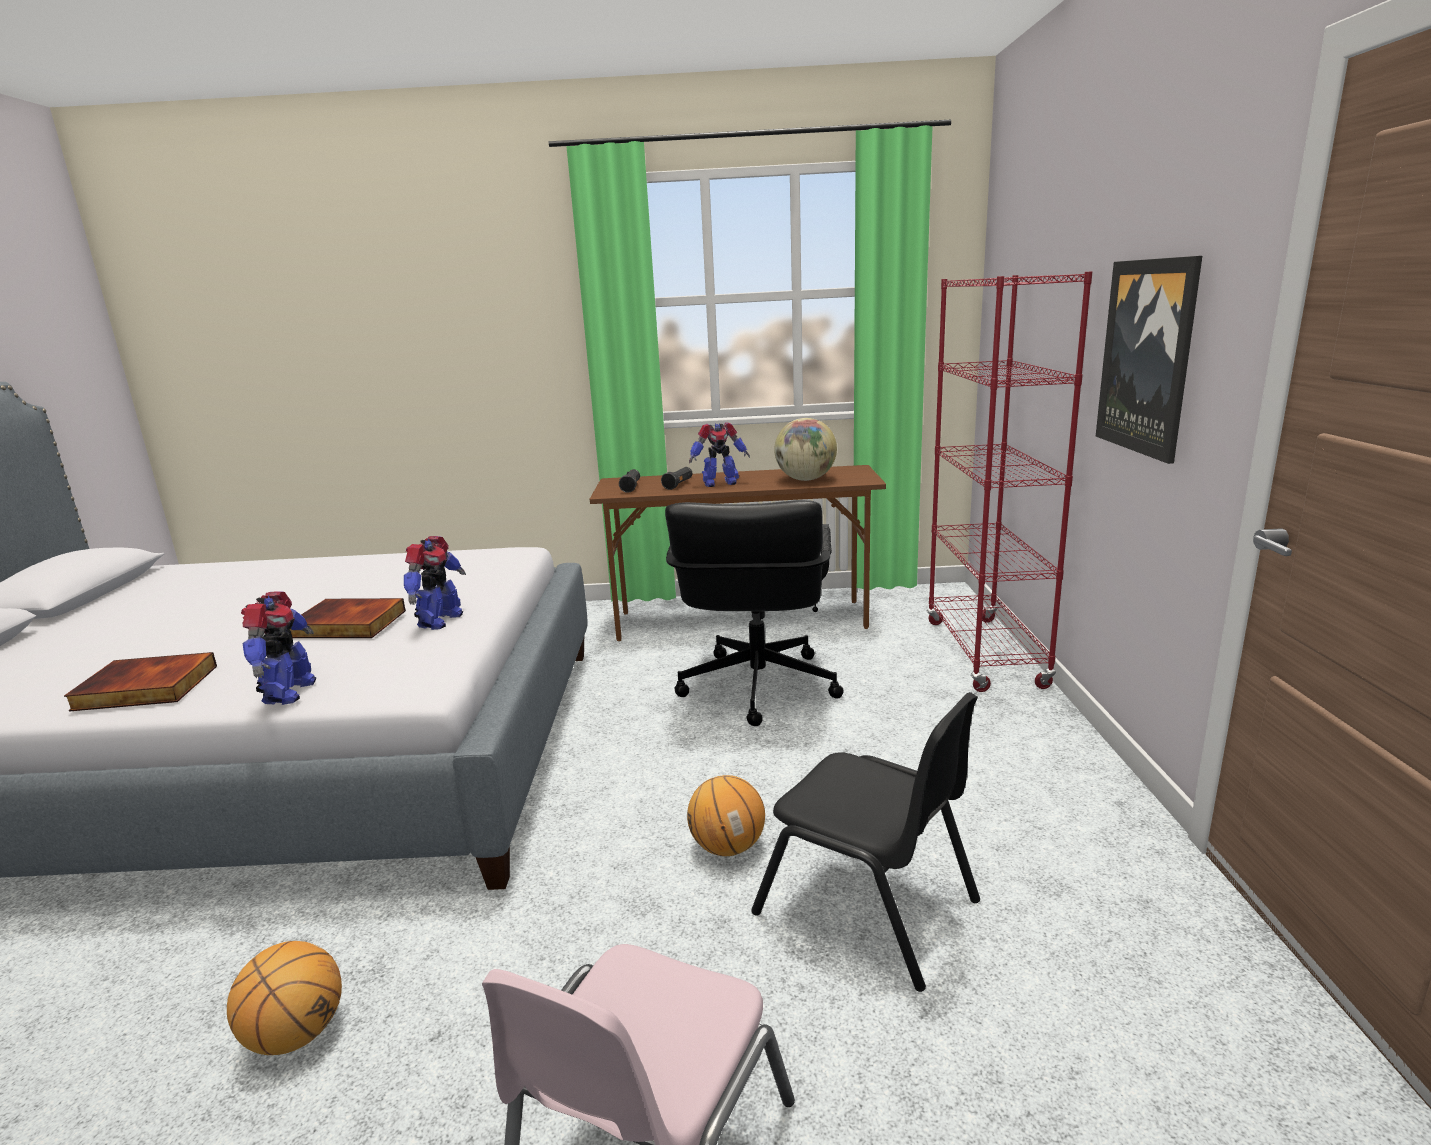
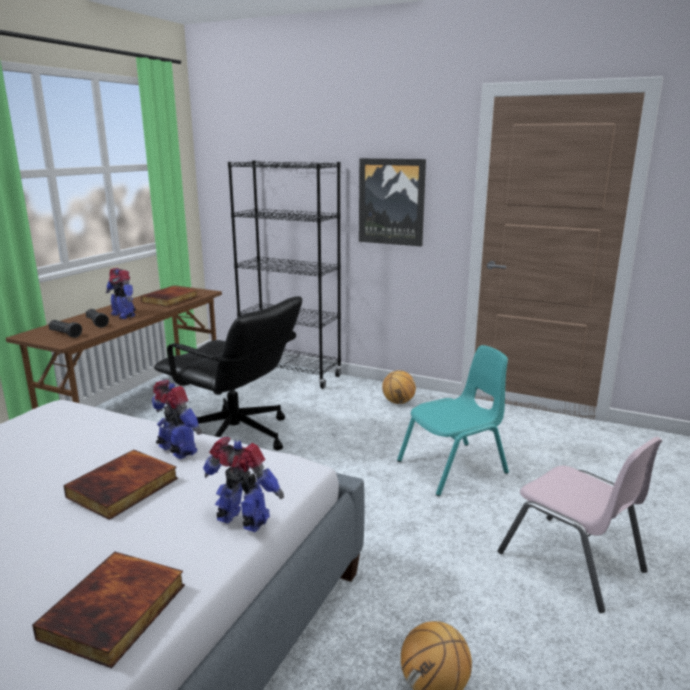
camera: 65 degrees left, 0 degrees up
(719, 483) = (123, 315): toy robot -> toy robot turned 120 degrees clockwise
(727, 847) = (382, 489): basketball -> basketball (398, 402)
(805, 479) = (170, 300): globe -> book
(867, 907) = (453, 468): black chair -> turquoise chair
(984, 654) = (291, 375): red bookcase -> black bookcase

